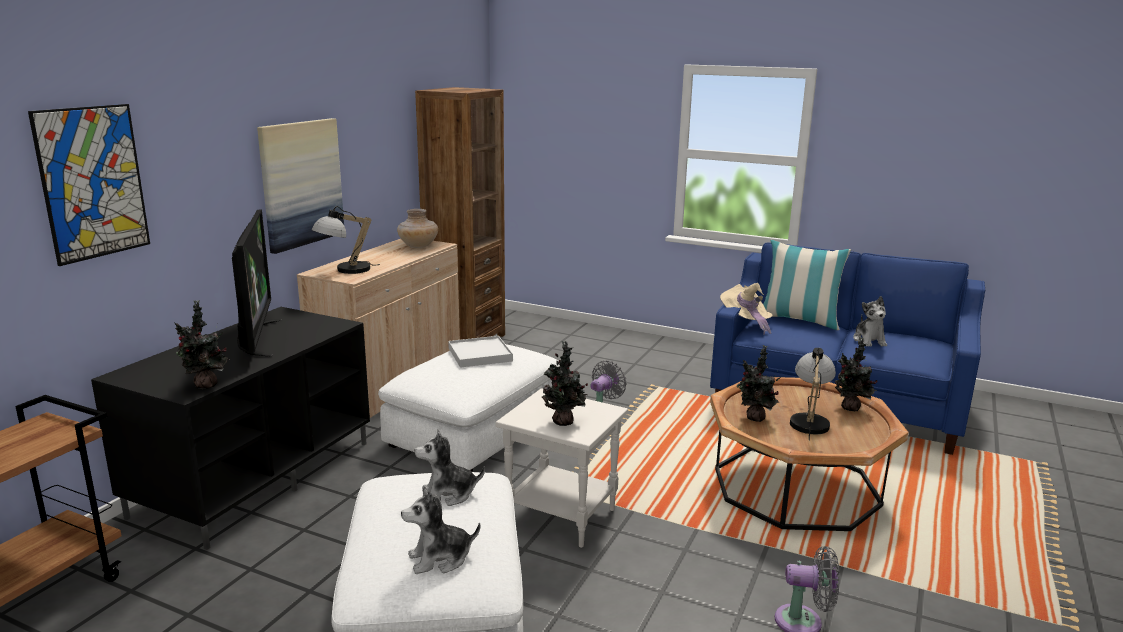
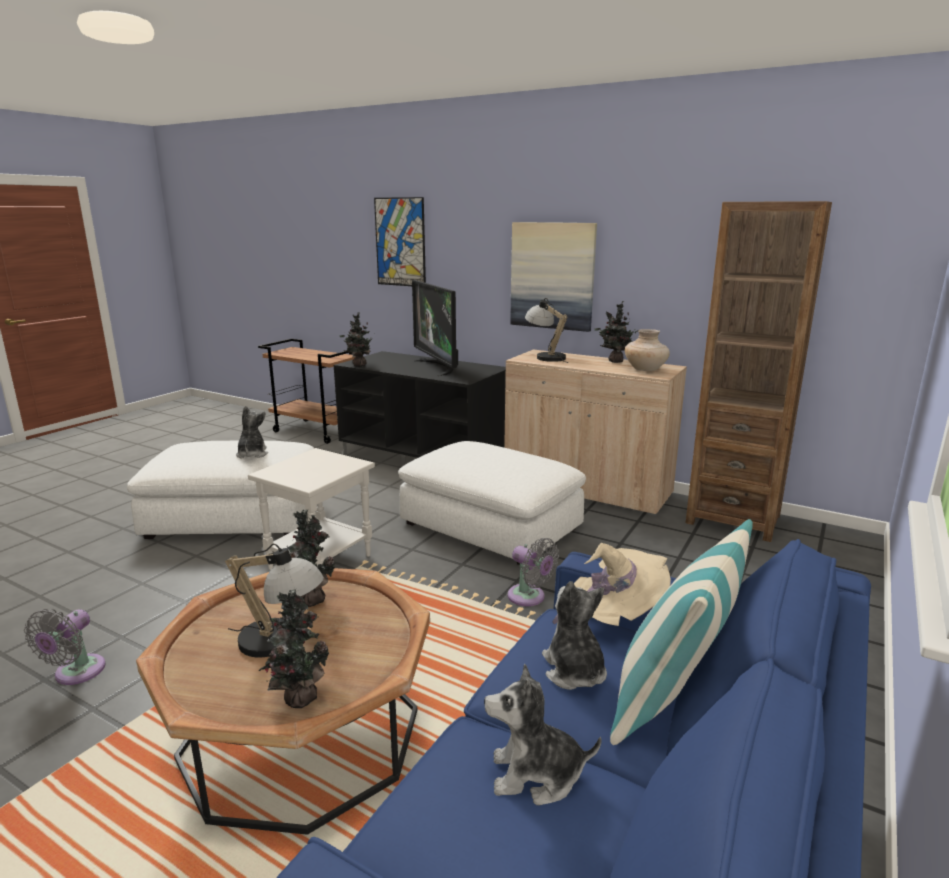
camera: 95 degrees right, 0 degrees up
(255, 338) = (438, 367): television -> television turned 75 degrees clockwise
(440, 559) = (181, 454): plush toy -> plush toy (574, 671)
(480, 355) = (508, 460): white tray -> none
(564, 423) = (295, 467): potted plant -> potted plant (614, 361)

